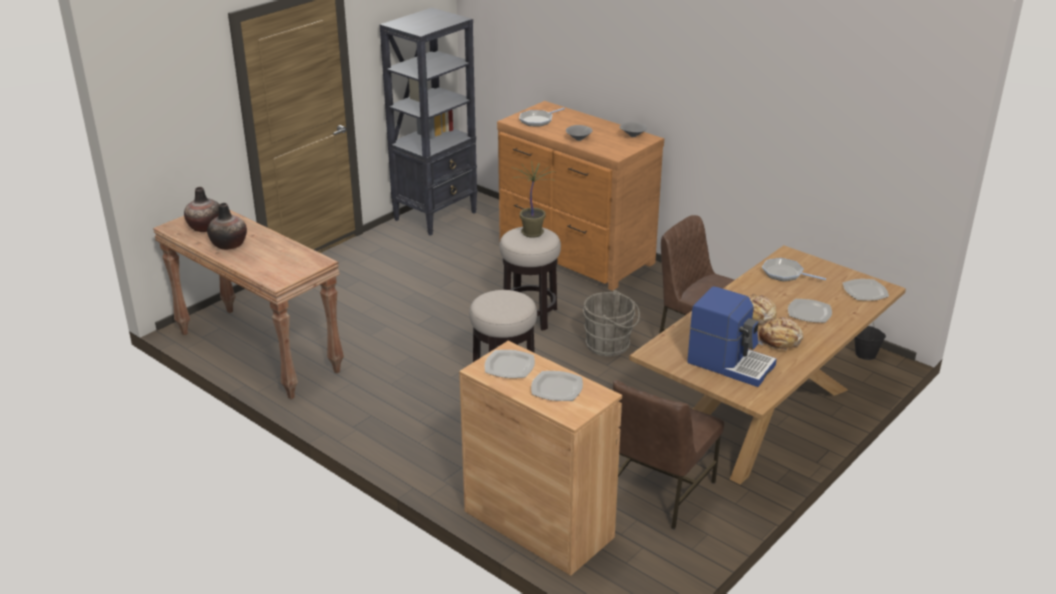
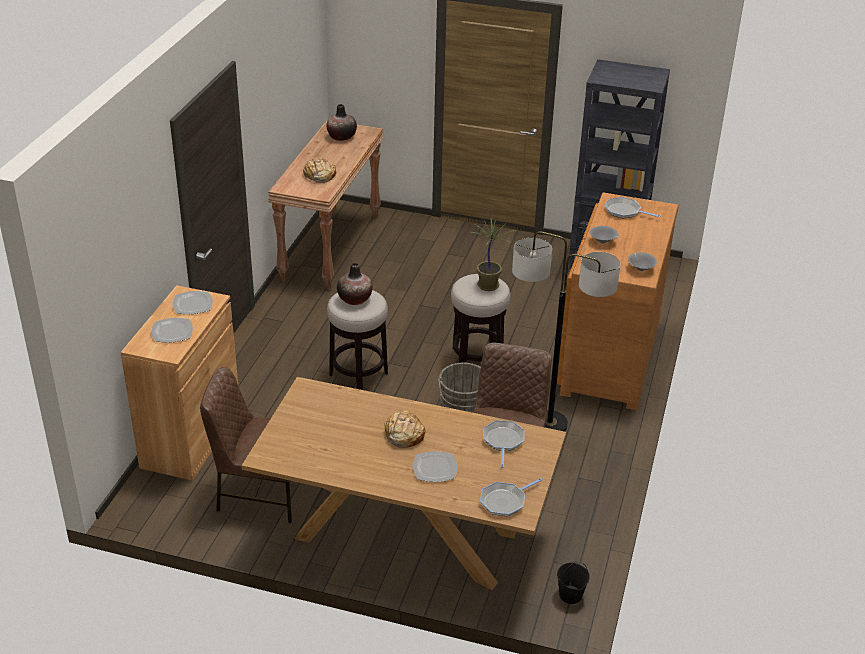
camera: 65 degrees right, 5 degrees up
(229, 244) = (323, 153): vase -> vase (355, 299)
(650, 306) = (549, 424): none -> floor lamp
(730, 363) = (314, 433): coffee machine -> none
(780, 341) = (369, 457): bread -> bread (319, 176)
(865, 291) = (505, 501): plate -> frying pan

